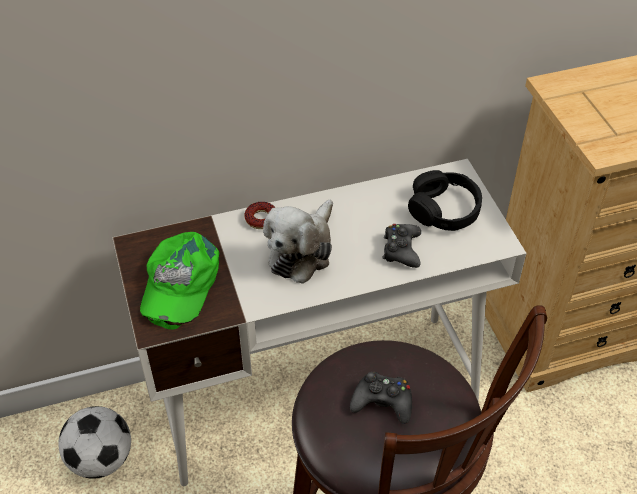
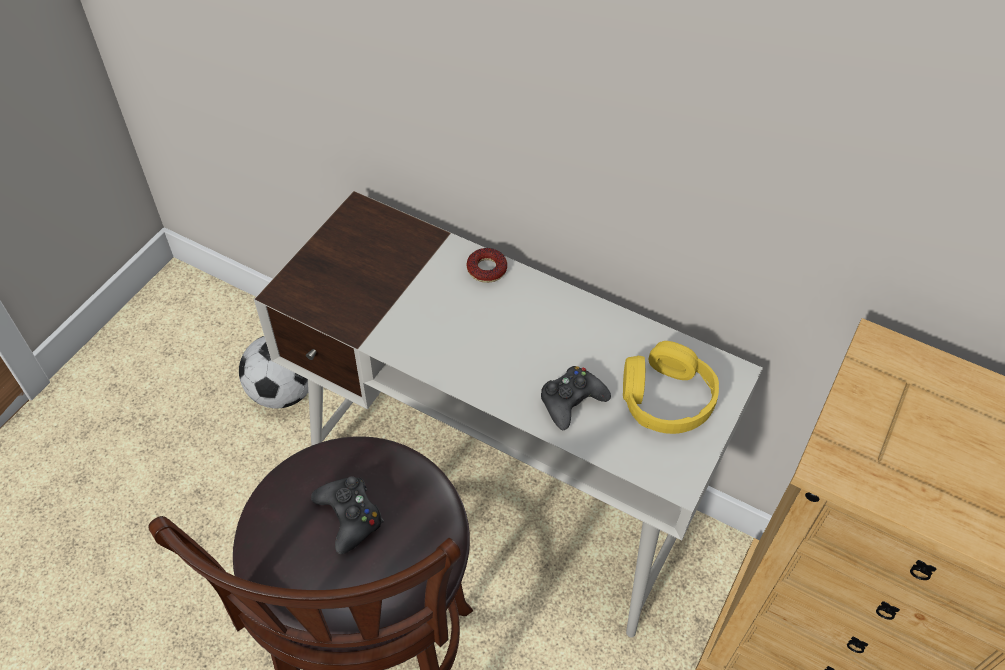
camera: 45 degrees right, 5 degrees up
(179, 283) = (350, 271): green cap -> none
(302, 250) = (483, 326): plush toy -> none
(444, 209) = (666, 398): black headphones -> yellow headphones

